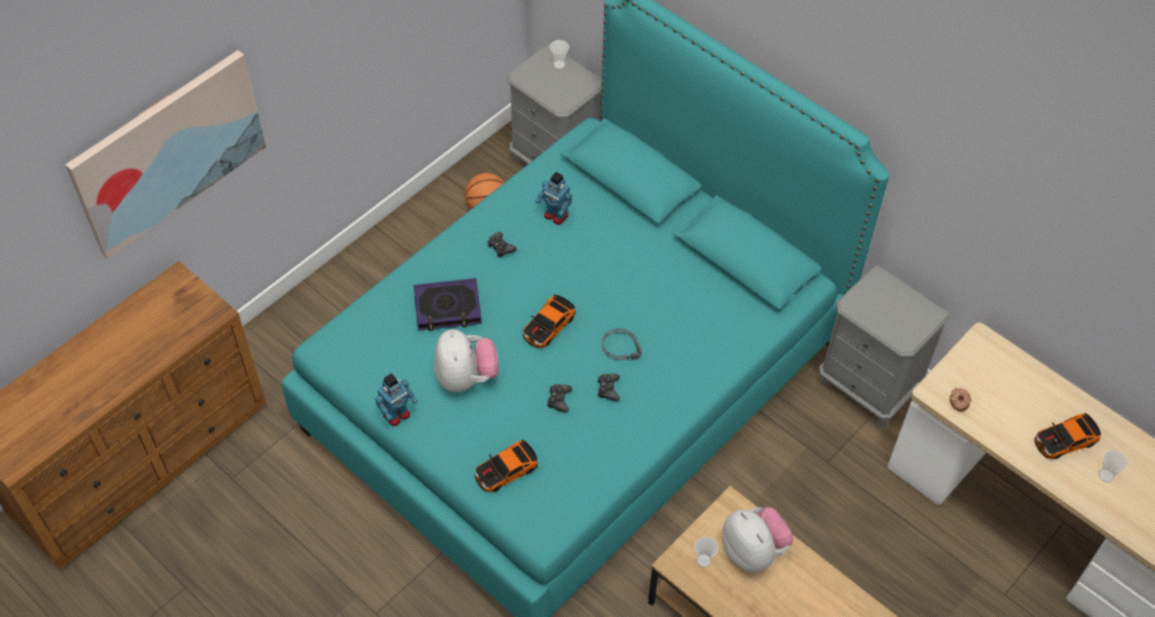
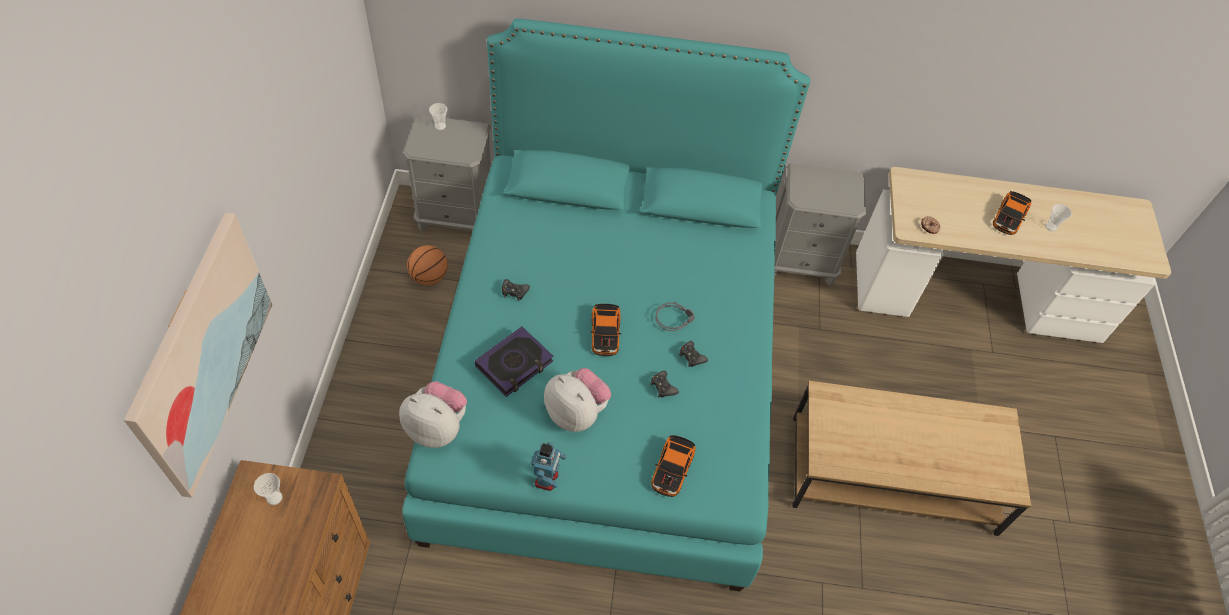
camera: 40 degrees left, 0 degrees up
(555, 216) = (536, 244): toy robot -> none
(703, 560) = (840, 447): cup -> cup (274, 498)
(753, 551) = (865, 418): plush toy -> plush toy (437, 428)

